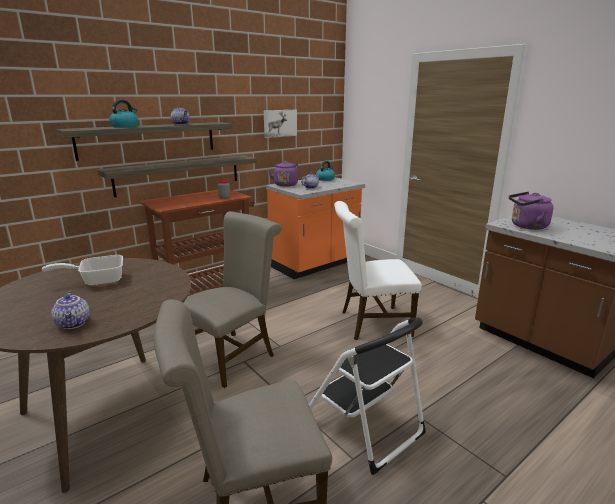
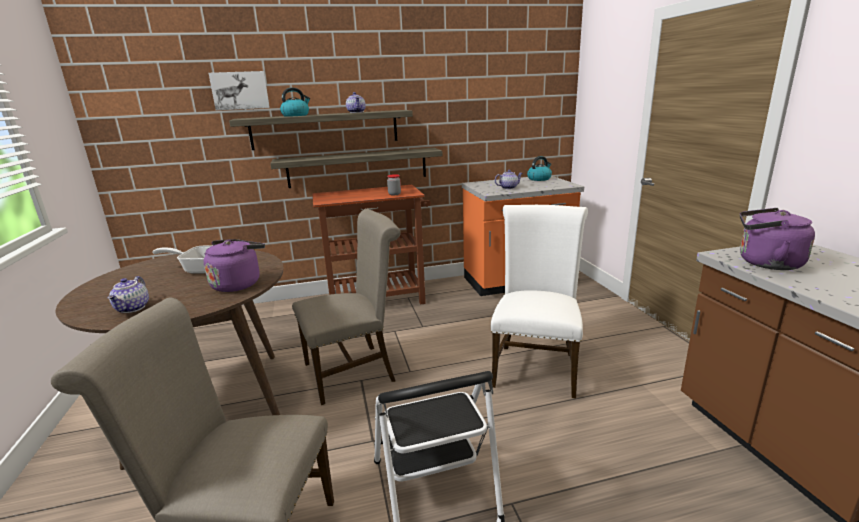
camera: 25 degrees right, 0 degrees up
(279, 123) = (483, 110): picture -> picture (240, 90)
(285, 184) = (483, 183): purple kettle -> purple kettle (238, 284)
(370, 323) = (535, 366): white chair -> white chair turned 90 degrees clockwise

